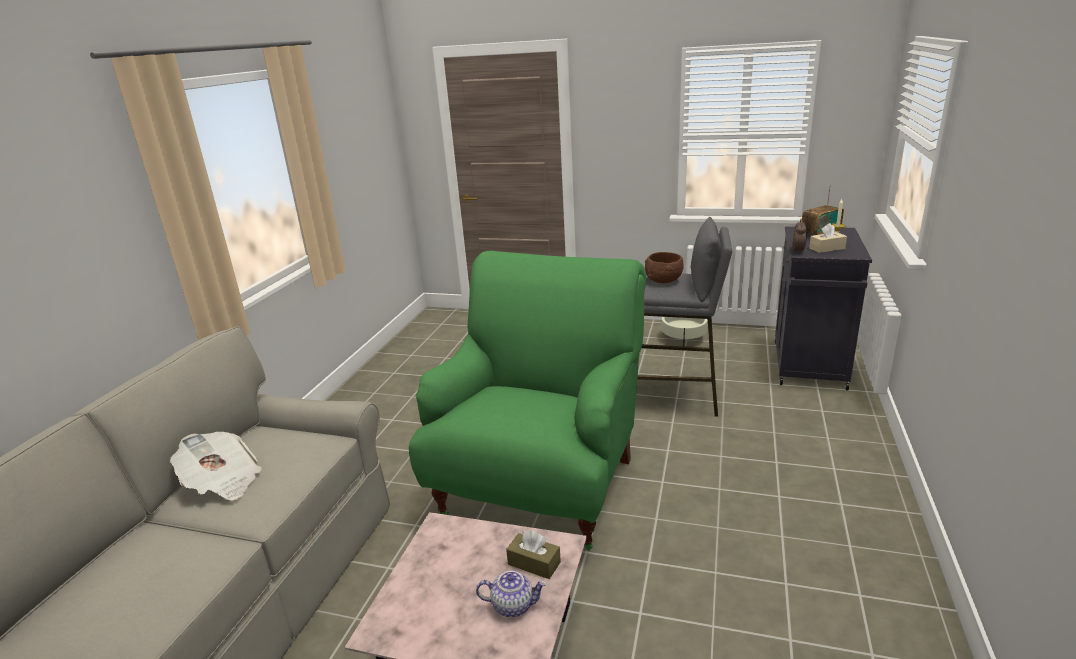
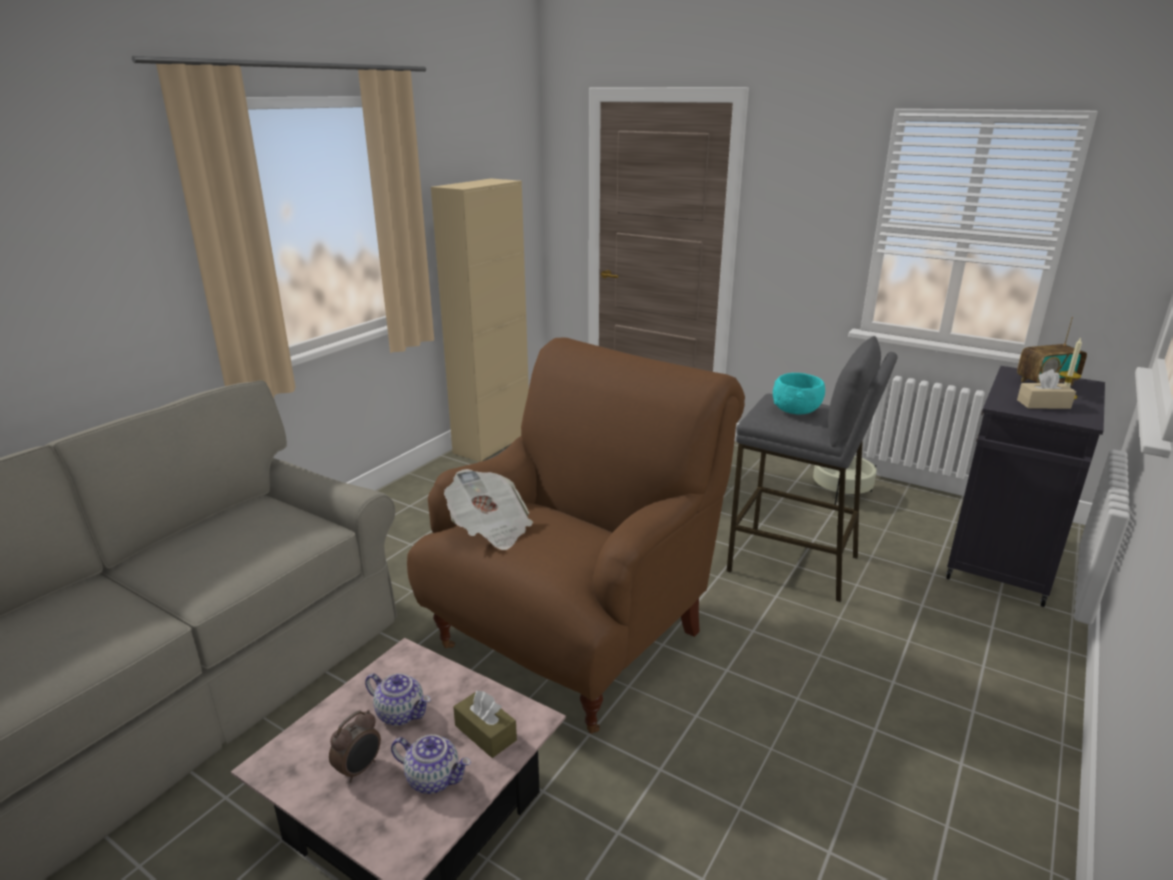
camera: 15 degrees right, 0 degrees up
(222, 482) = (190, 550): newspaper -> newspaper (490, 528)
(397, 352) = (492, 443): none -> beige cabinet
(460, 567) = (401, 713): none -> teapot
(541, 486) = (574, 638): green armchair -> brown armchair
(664, 280) = (796, 411): brown bowl -> turquoise bowl
(798, 251) = (998, 402): alarm clock -> alarm clock (360, 769)

